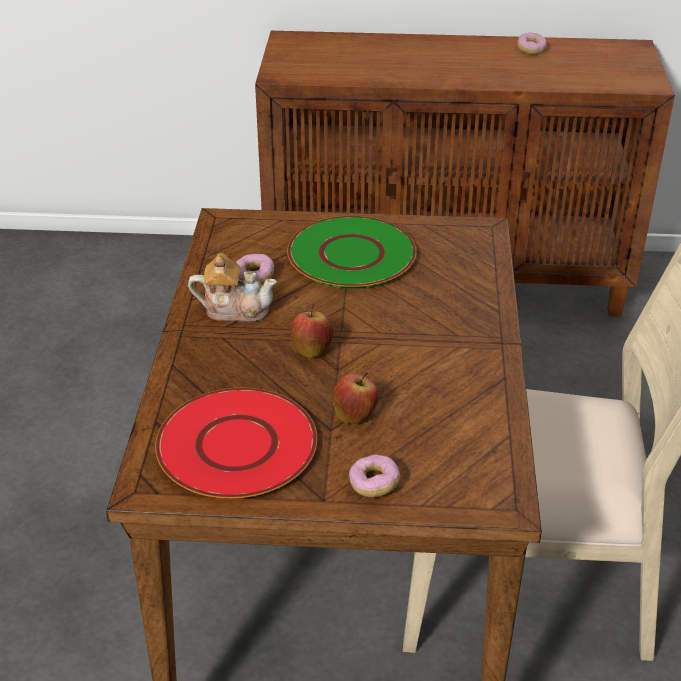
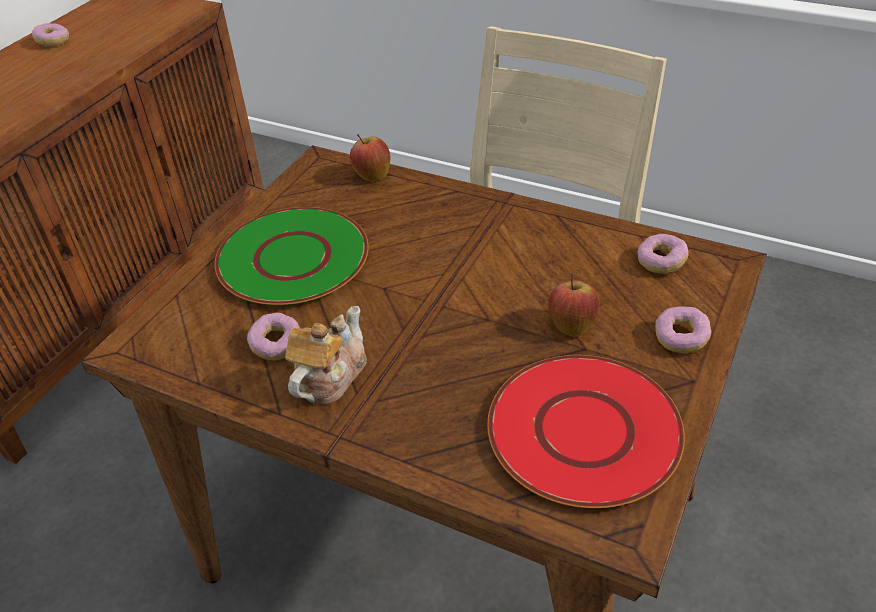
camera: 65 degrees left, 5 degrees up
(312, 350) = (445, 330): apple -> apple (372, 175)
(476, 456) = (661, 262): none -> donut

